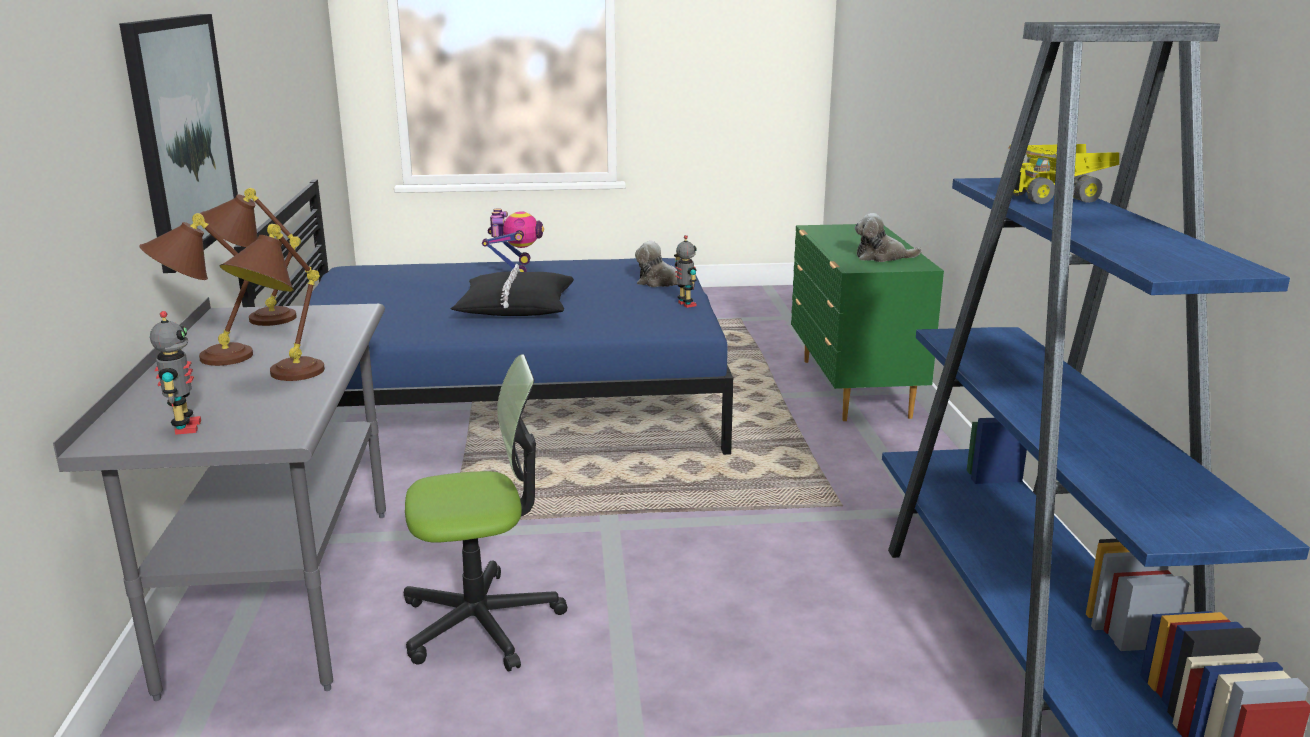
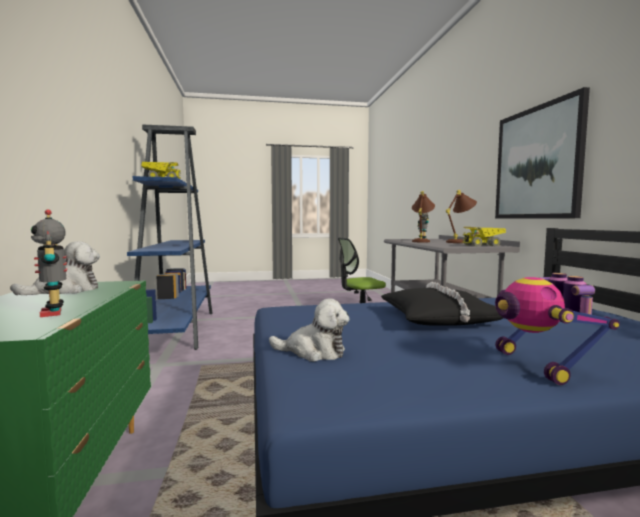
camera: 175 degrees right, 15 degrees down
(255, 318) = (483, 245): brown table lamp -> toy truck
(685, 304) = (284, 325): toy robot -> toy robot (54, 313)
(882, 257) = (65, 290): plush toy -> plush toy turned 45 degrees counterclockwise

